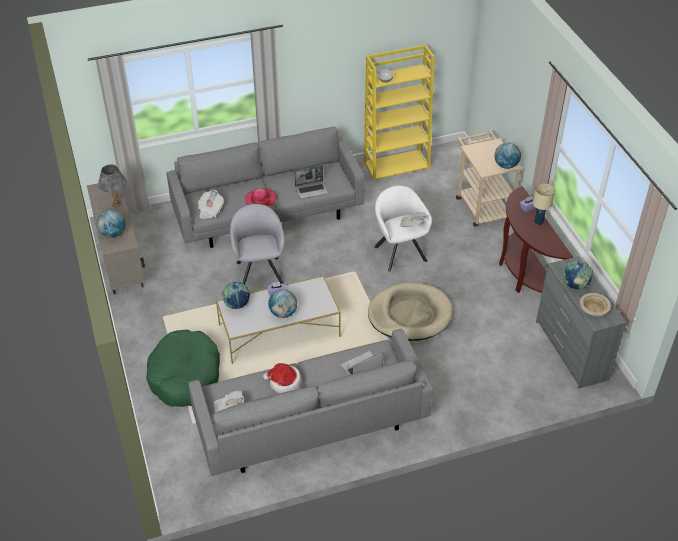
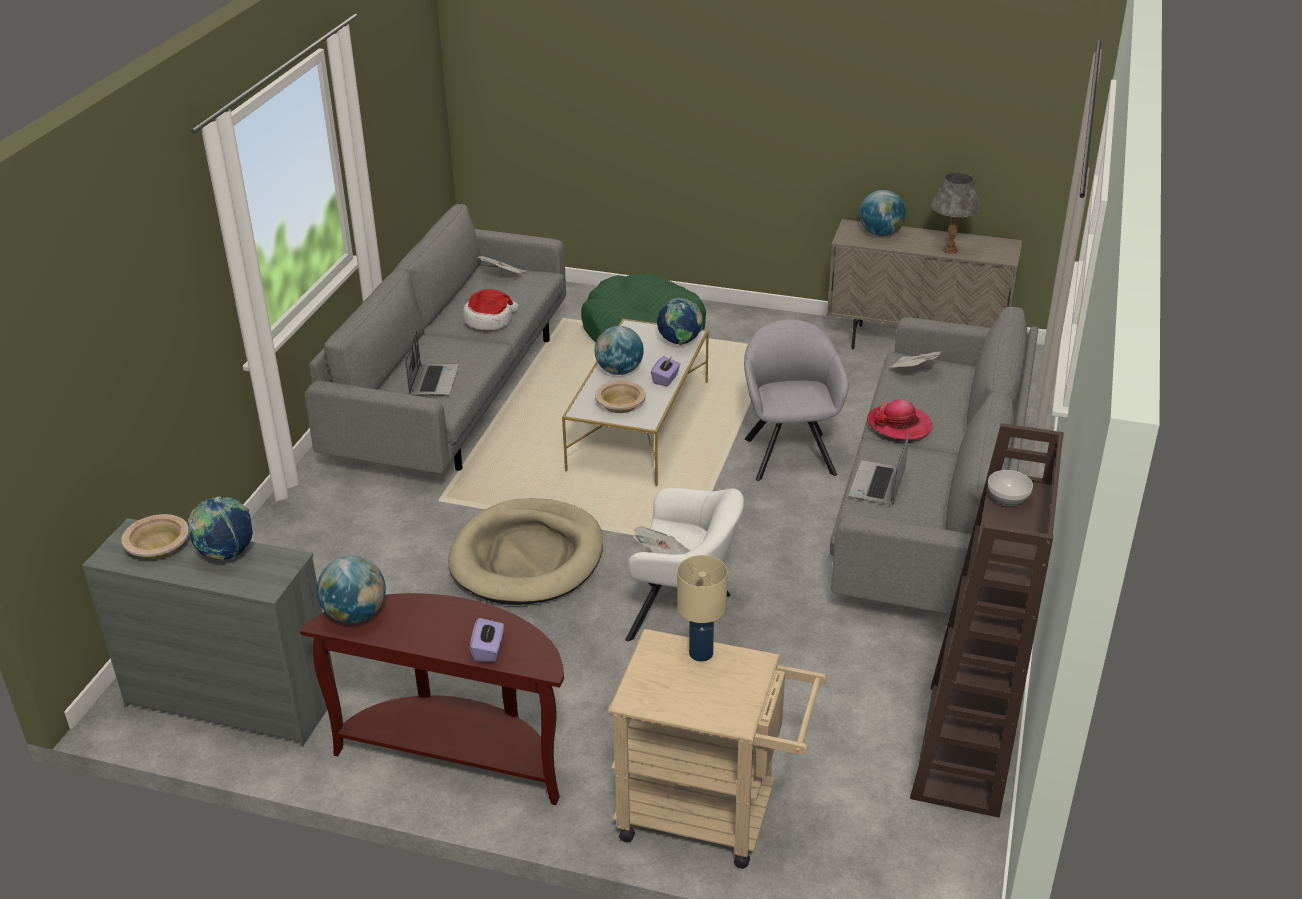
camera: 125 degrees right, 10 degrees down
(259, 270) = (789, 452): grey armchair -> grey armchair turned 120 degrees counterclockwise
(312, 298) = (620, 404): none -> beige bowl
(397, 165) = (965, 750): yellow bookcase -> brown bookcase
(506, 165) = (643, 686): globe -> globe (355, 615)
(538, 222) = (436, 640): beige table lamp -> beige table lamp (701, 652)

